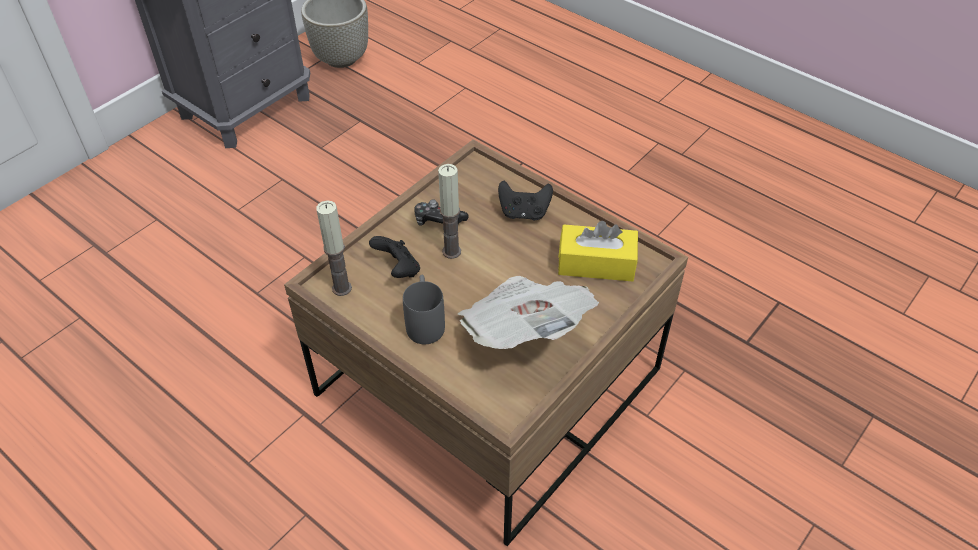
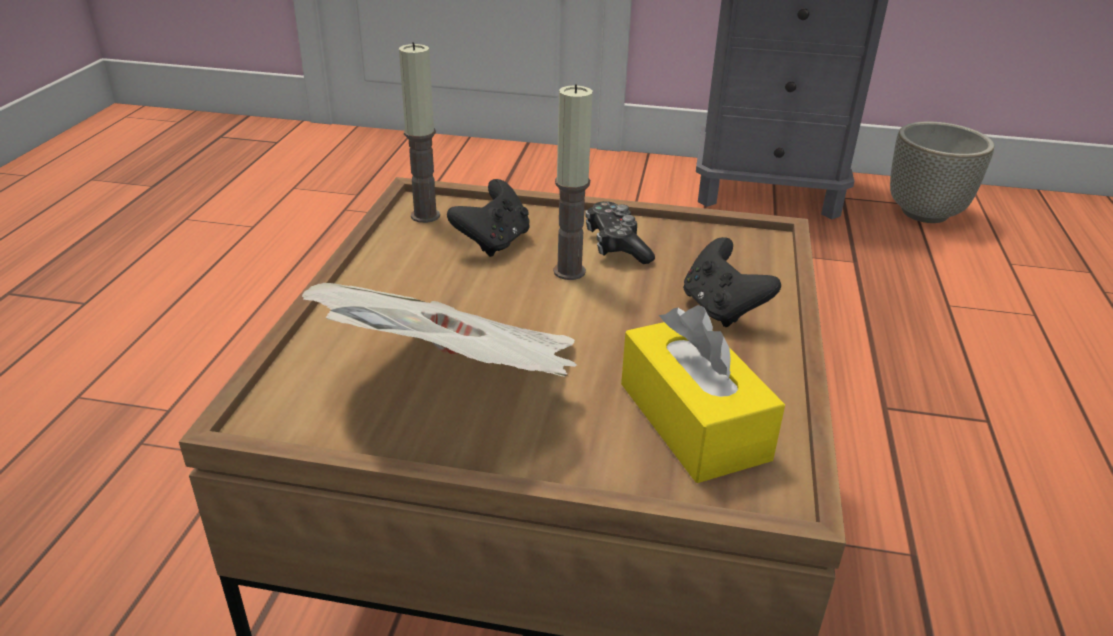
camera: 60 degrees right, 15 degrees down
(425, 322) = (412, 290): grey mug -> none

